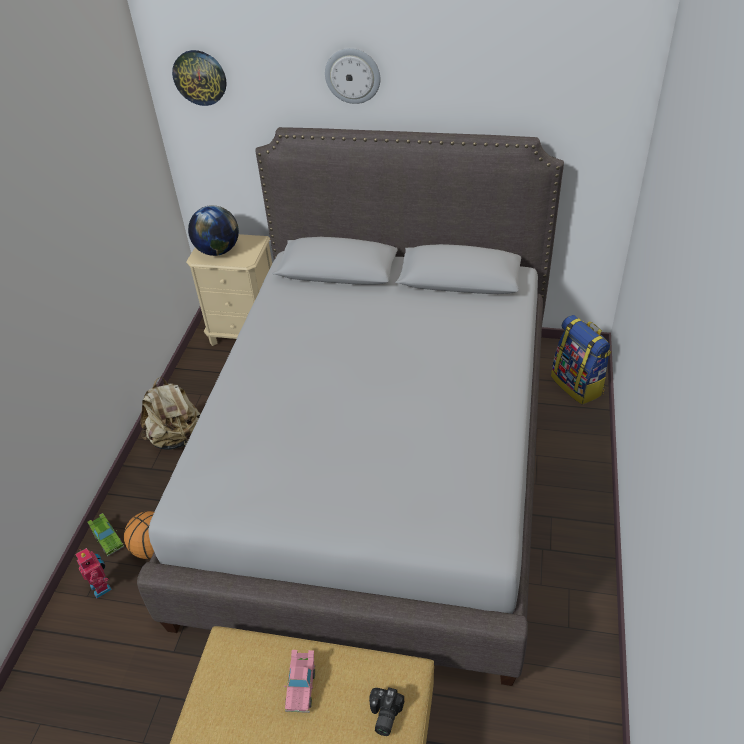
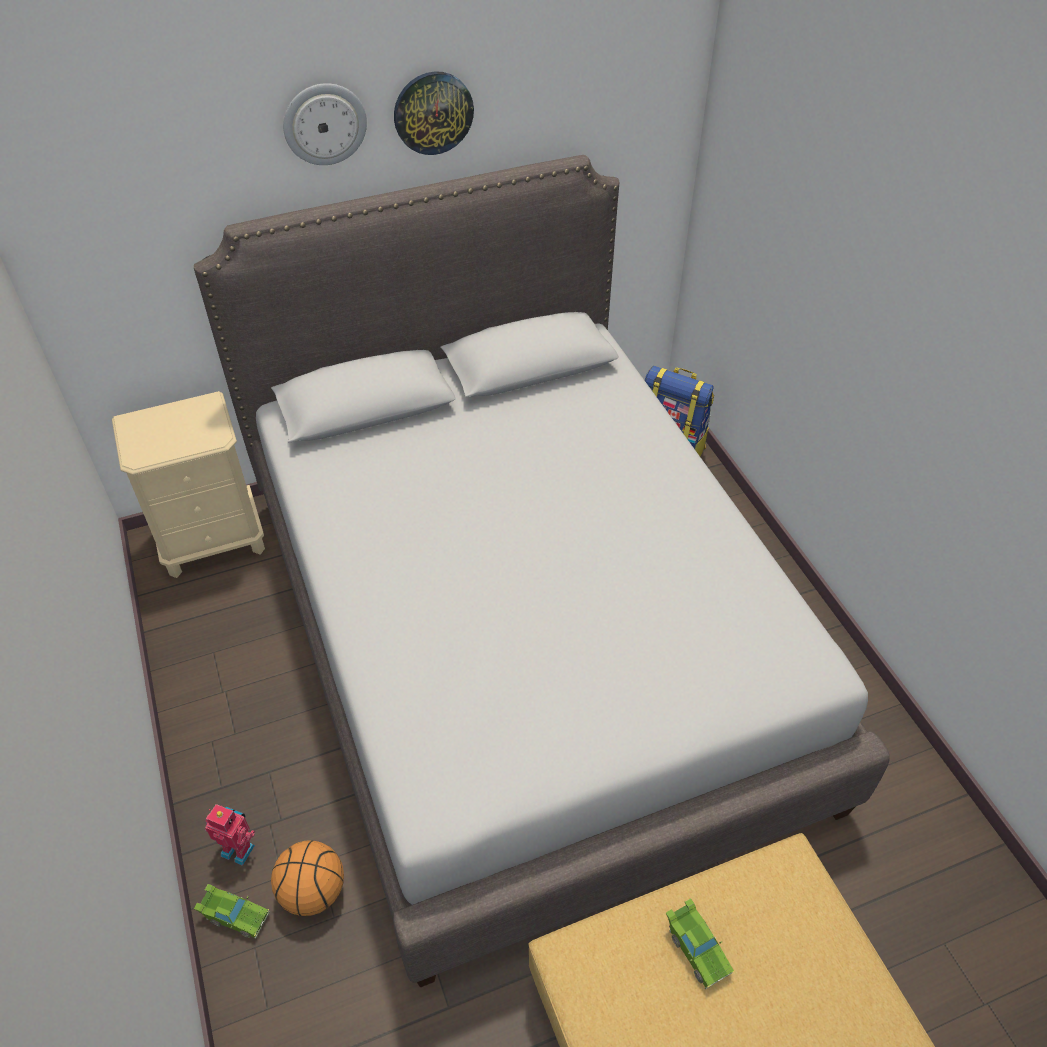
camera: 35 degrees left, 5 degrees up
(102, 586) = (280, 983): toy robot -> toy robot (239, 848)
(177, 438) = (227, 728): beige backpack -> none
(200, 77) = (75, 178): wall clock -> wall clock (433, 112)
(218, 251) = (160, 437): globe -> none
(301, 686) = (696, 948): pink toy car -> green toy car
(383, 715) = (808, 925): camera -> none

